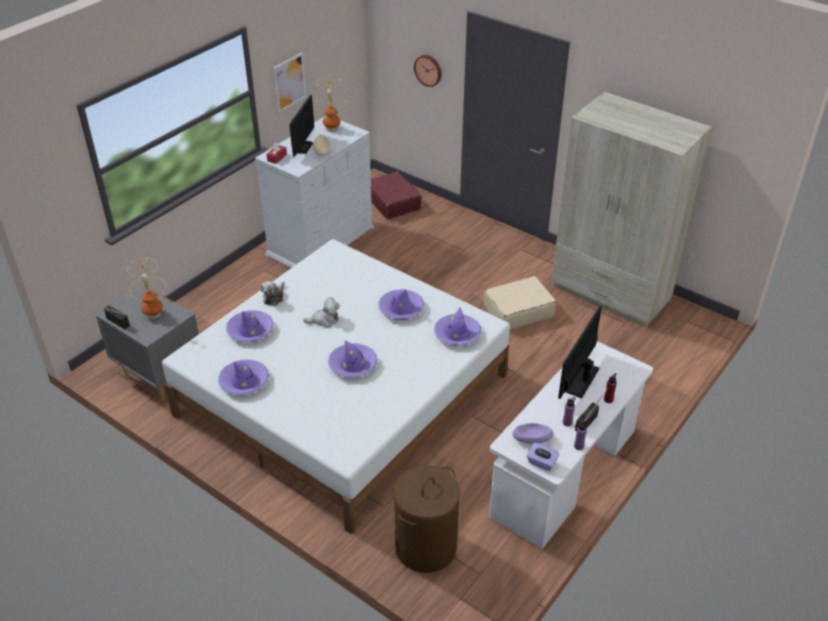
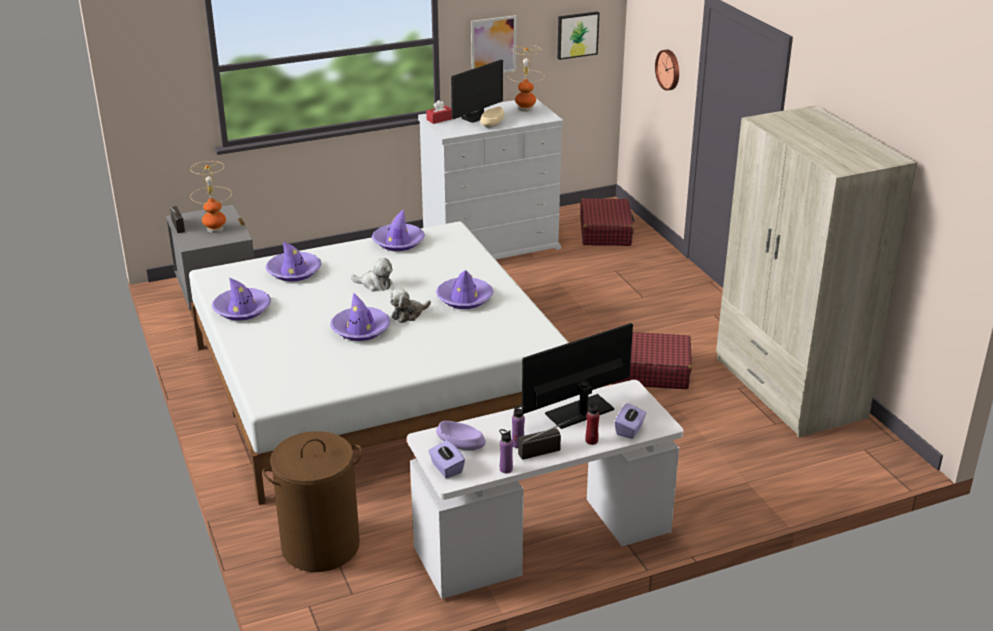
camera: 30 degrees right, 10 degrees down
(274, 297) = (347, 252): plush toy -> plush toy (408, 314)
(341, 54) = (577, 34): none -> picture
(457, 334) = (500, 338): purple hat -> purple hat (398, 242)
(518, 311) = (649, 371): beige suitcase -> red suitcase
(623, 381) = (630, 430): none -> purple tissue box

